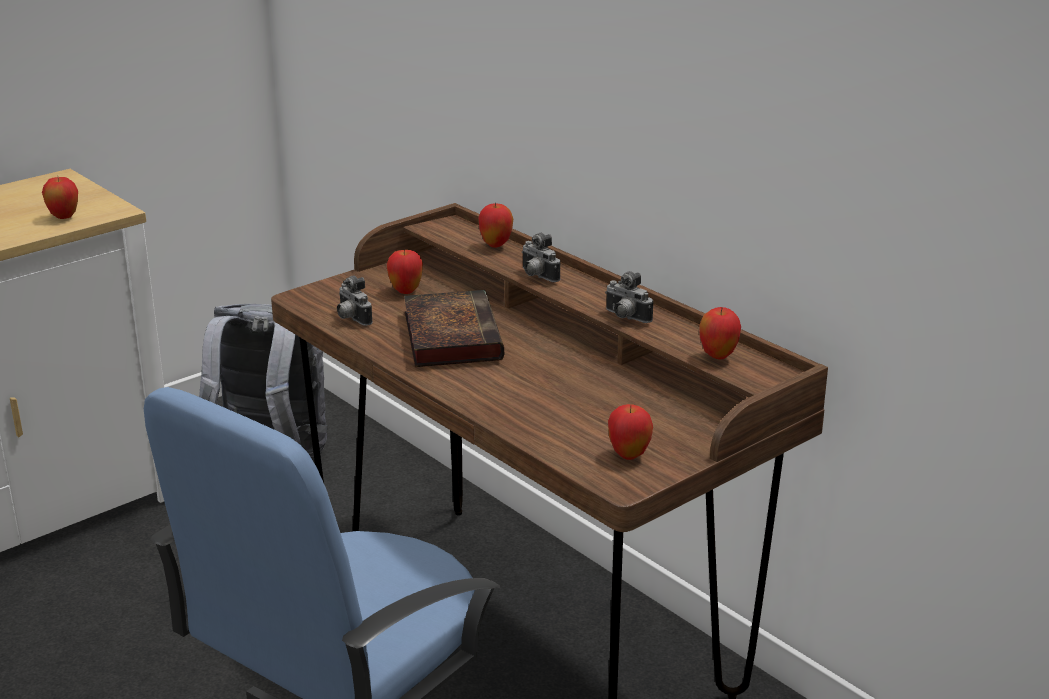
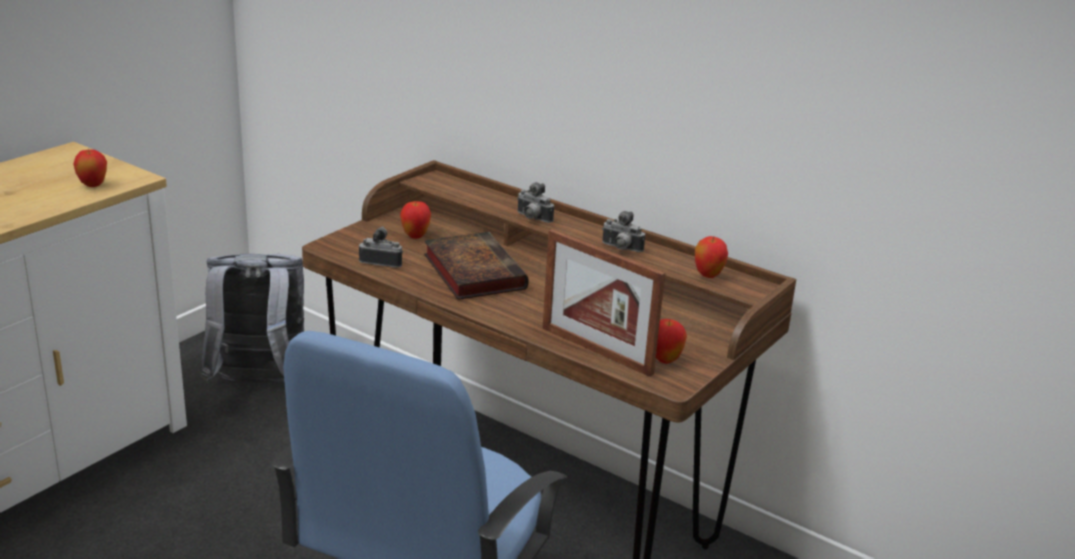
camera: 15 degrees left, 0 degrees up
(351, 319) = (382, 262): camera -> camera turned 150 degrees clockwise
(496, 245) = (484, 194): apple -> none
(550, 438) = (596, 350): none -> picture frame

